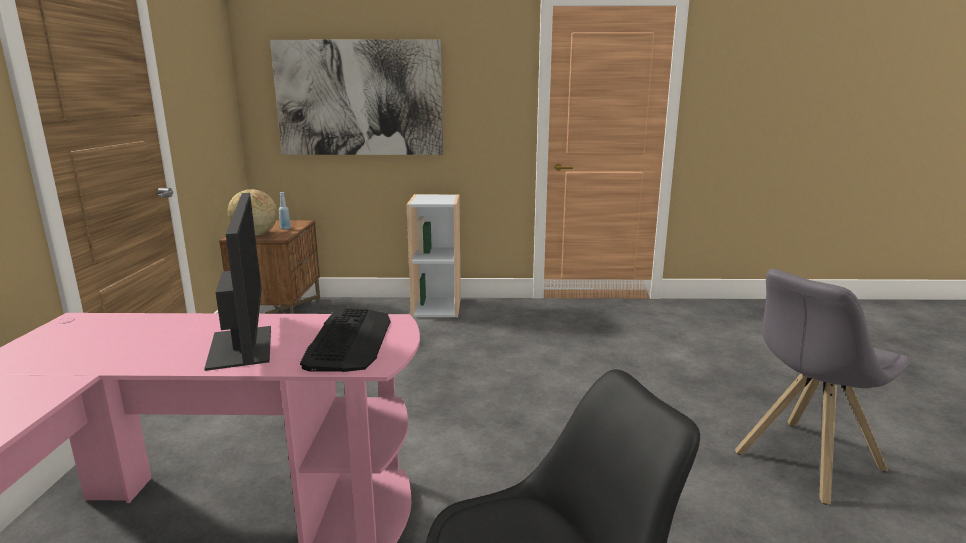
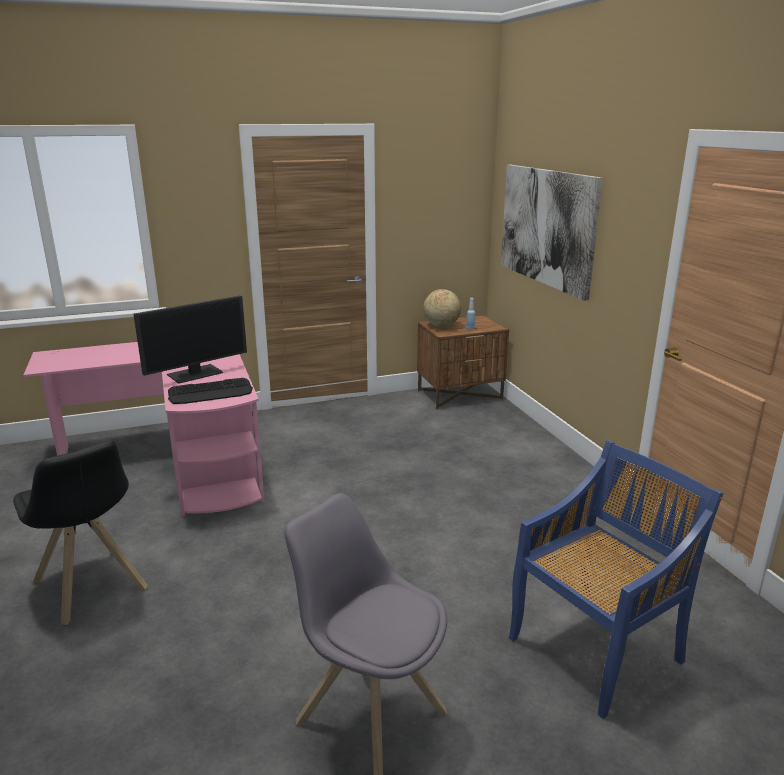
camera: 70 degrees right, 5 degrees up
(437, 307) = (543, 451): bookcase -> none
(711, 353) = (596, 648): none -> blue chair

